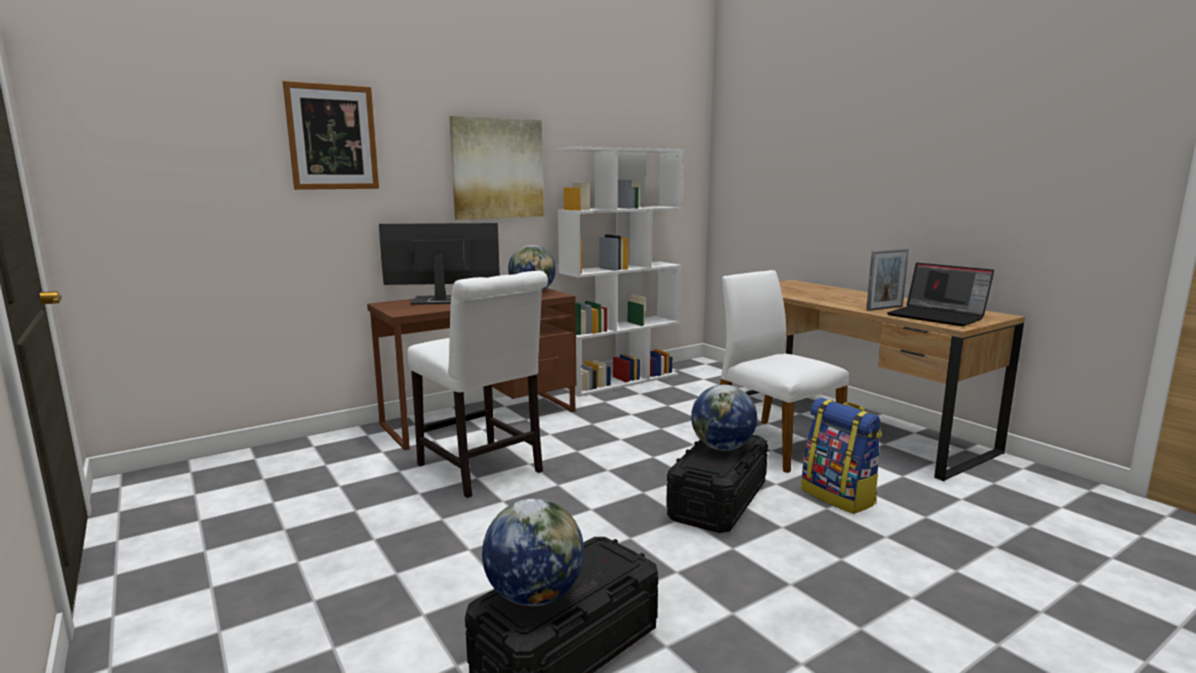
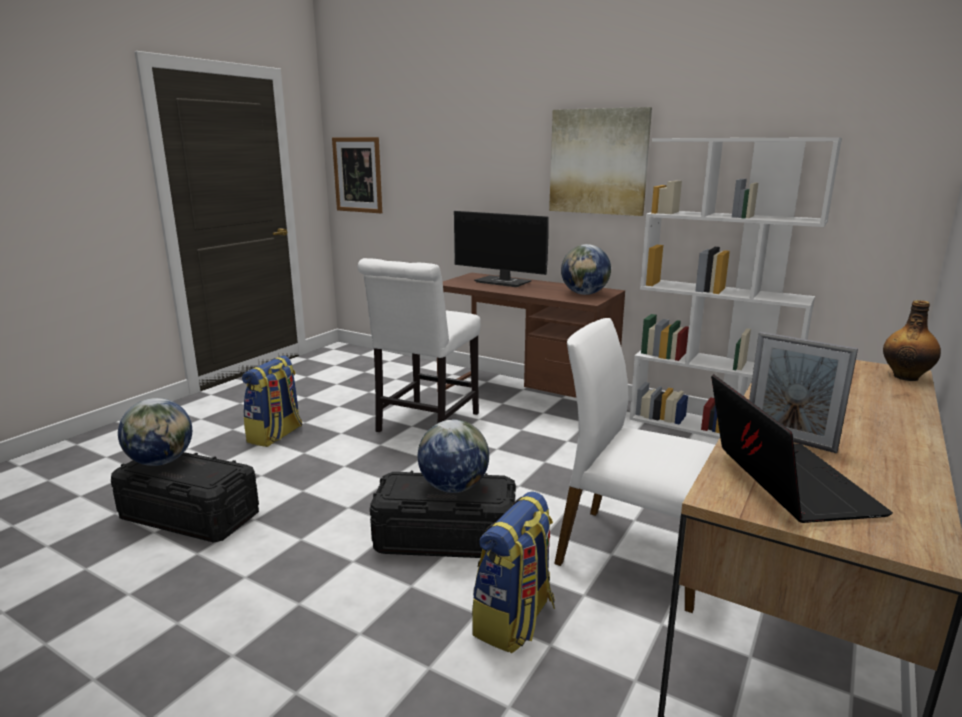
camera: 65 degrees right, 5 degrees up
(332, 137) = (463, 134): picture -> picture (358, 175)
(389, 564) = (276, 435): none -> backpack
(440, 301) = (504, 282): monitor -> monitor turned 150 degrees clockwise
(774, 443) = (634, 553): white chair -> white chair turned 90 degrees counterclockwise
(799, 283) = (906, 377): none -> bottle
(938, 317) = (784, 482): laptop -> laptop turned 150 degrees clockwise

